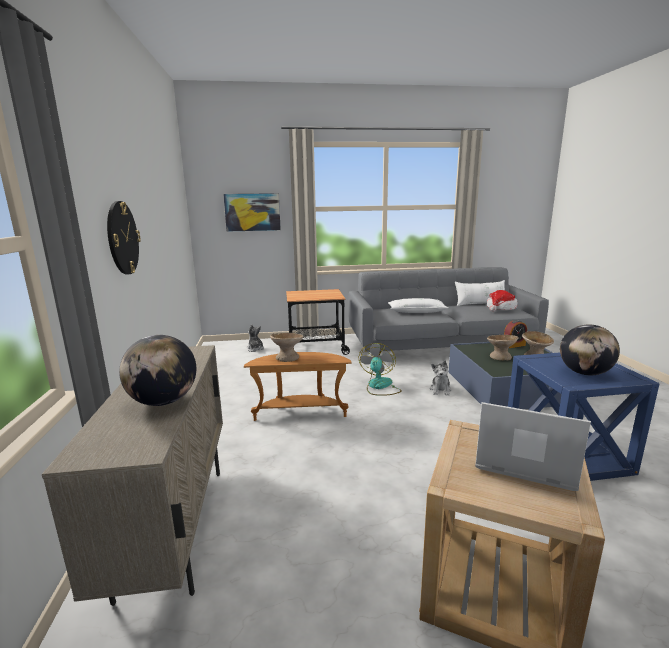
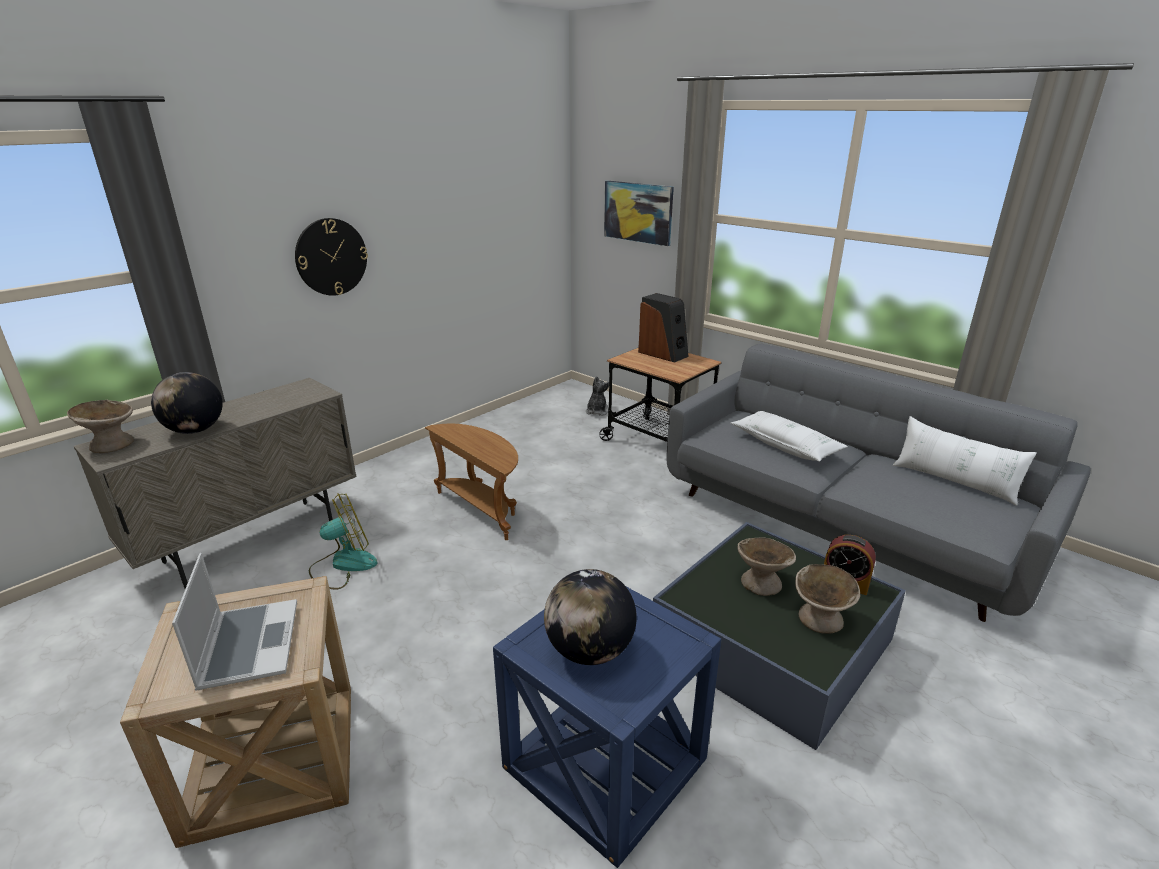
camera: 50 degrees right, 10 degrees up
(287, 358) = (472, 436): beige bowl -> beige bowl (111, 444)
(306, 292) = (663, 354): none -> speaker
(379, 386) = (612, 530): fan -> fan (343, 565)
(440, 390) = (668, 581): plush toy -> none
(500, 308) = (960, 507): hat -> none

